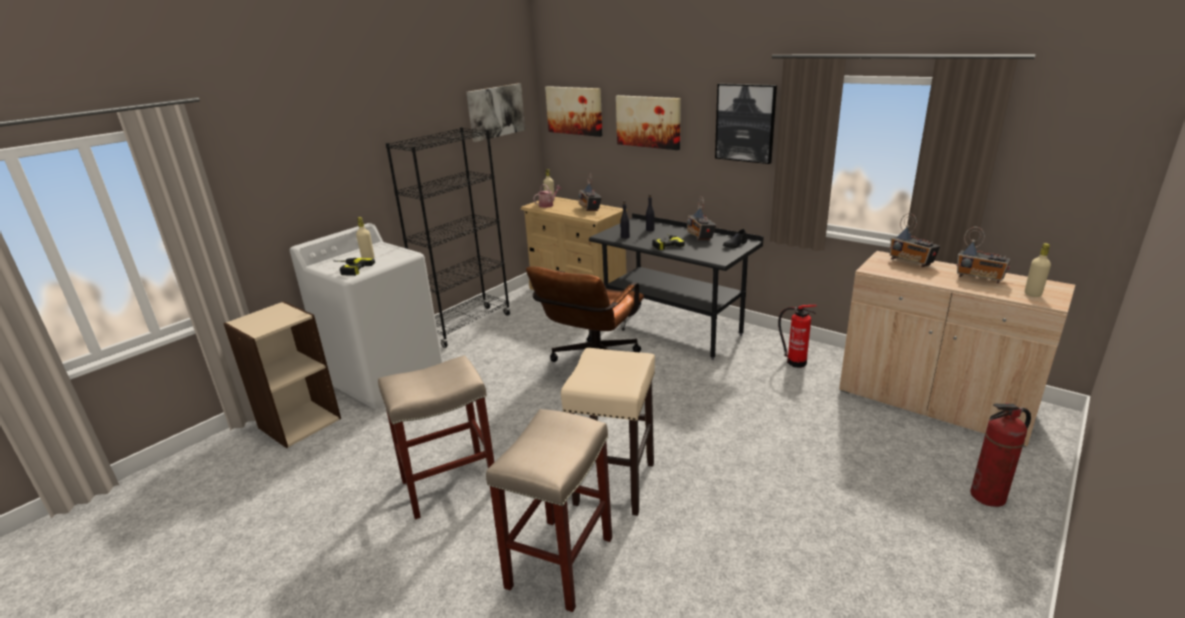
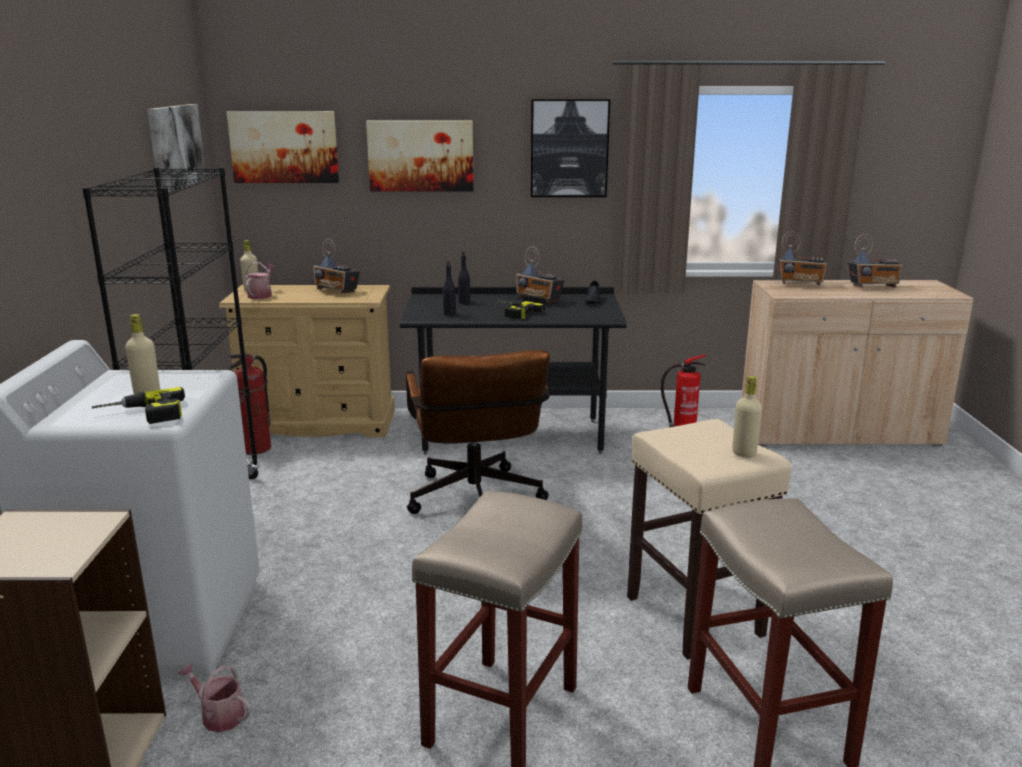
camera: 40 degrees left, 5 degrees down
(355, 428) = (219, 715): none -> watering can
(988, 496) = (976, 492): fire extinguisher -> fire extinguisher (256, 448)
(1032, 294) = (929, 291): beige bottle -> beige bottle (744, 453)

